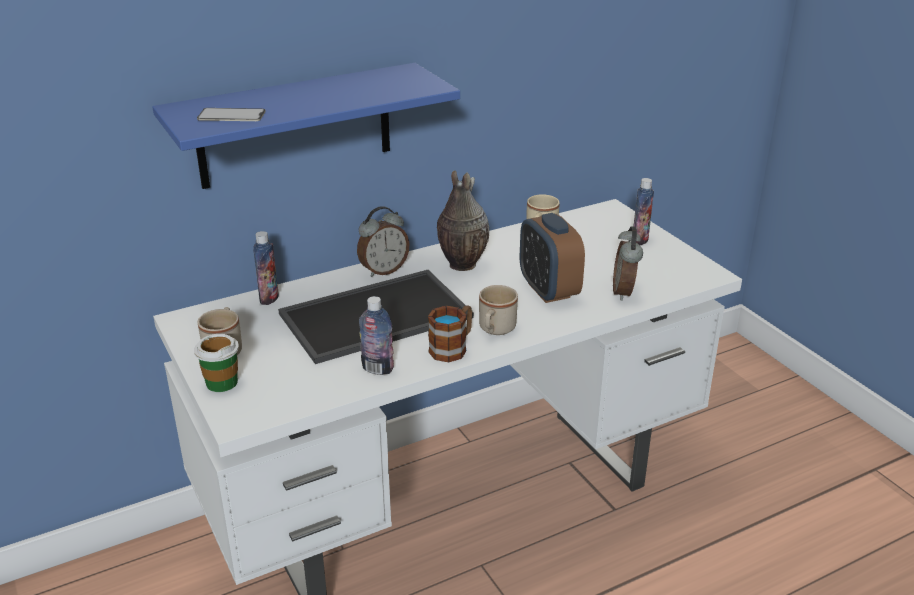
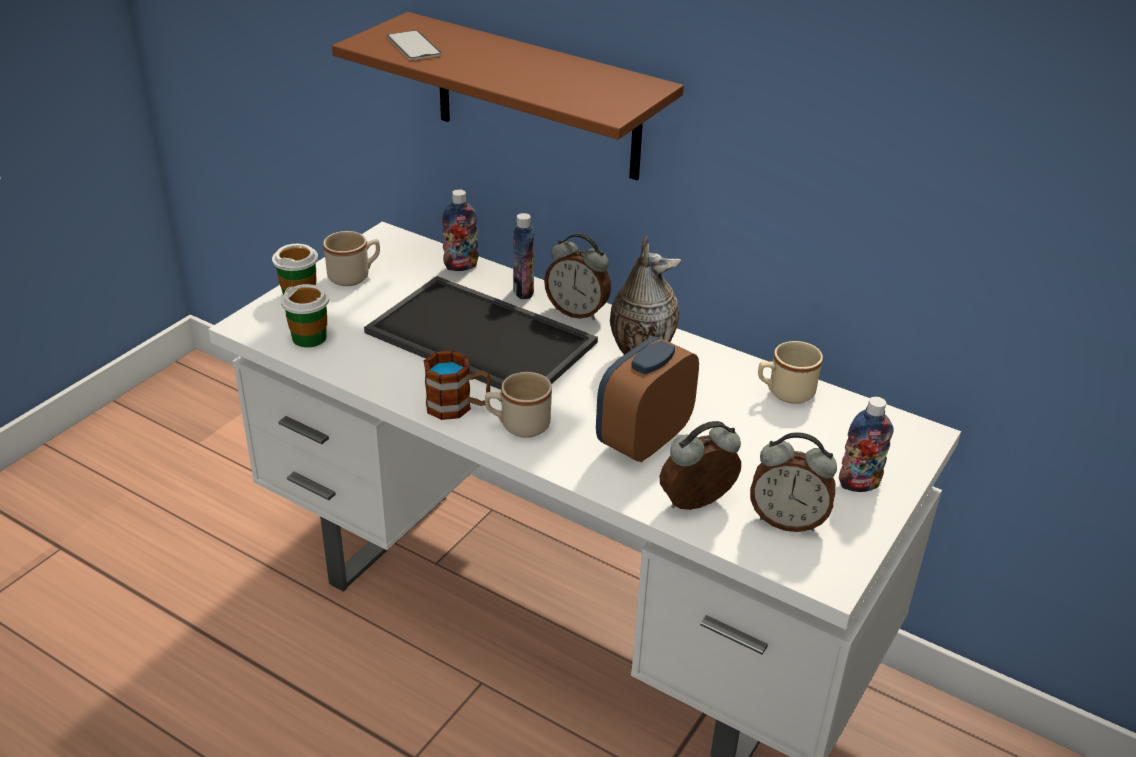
camera: 60 degrees right, 5 degrees up
(293, 392) = (309, 338): none -> cup
(295, 126) = (537, 98): blue shelf -> brown shelf
(377, 369) = (382, 372): bottle -> bottle (523, 291)
(657, 270) = (787, 520): none -> alarm clock

